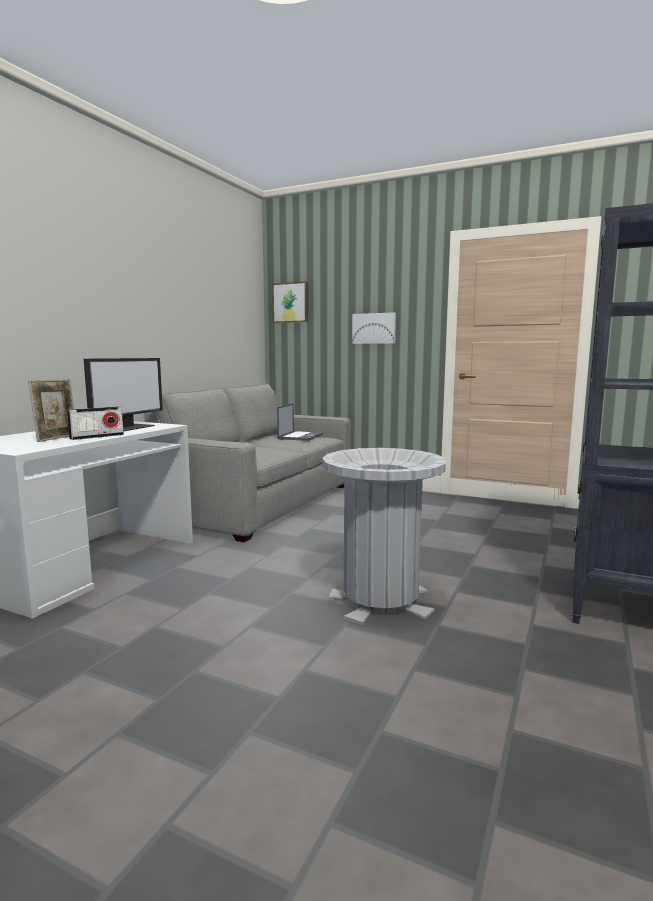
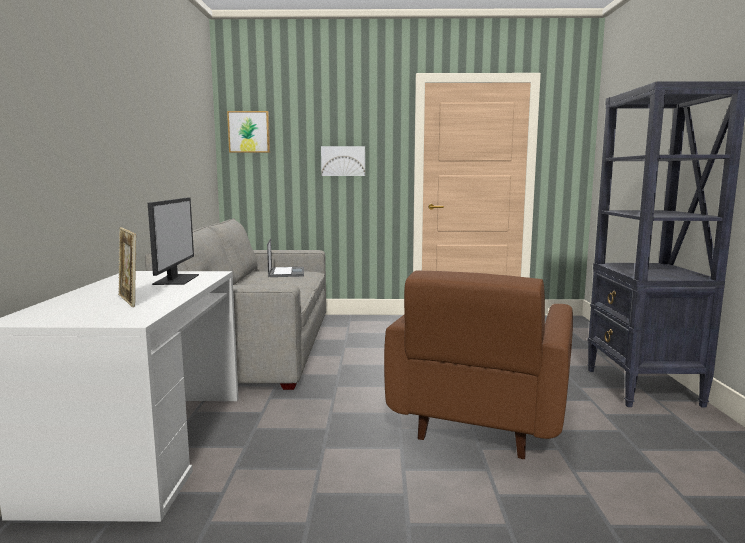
camera: 25 degrees left, 0 degrees up
(57, 438) = (129, 301): picture frame -> picture frame turned 150 degrees clockwise
(97, 437) = (174, 294): radio -> none
(380, 599) = (481, 419): grey trash can -> brown armchair

